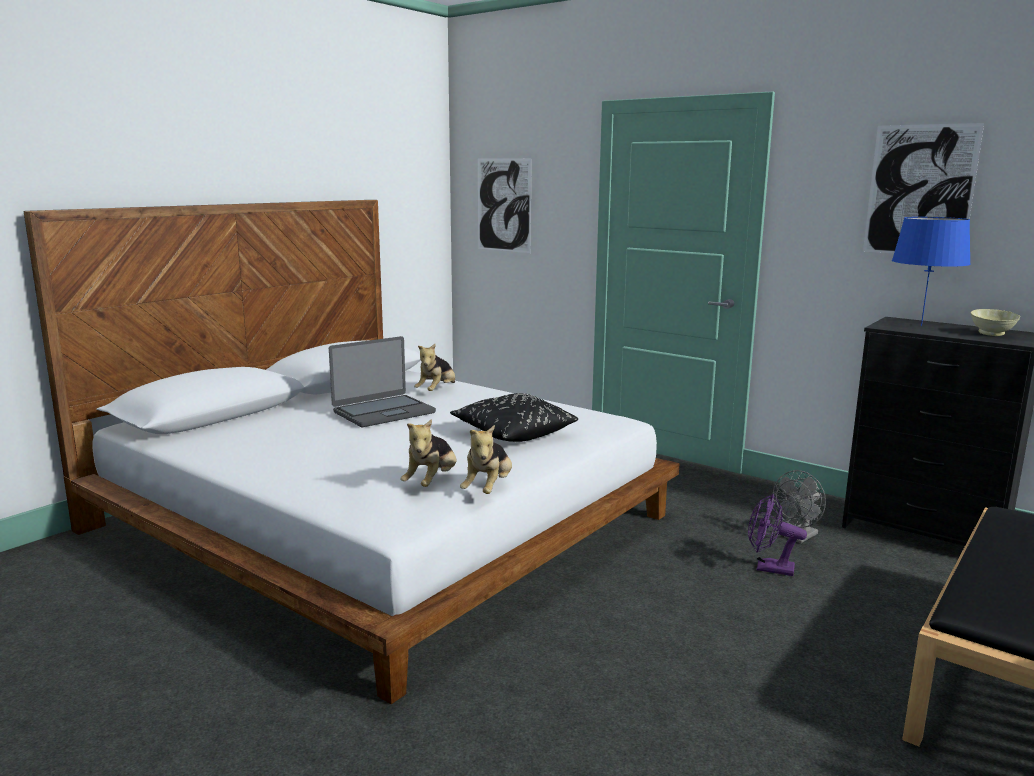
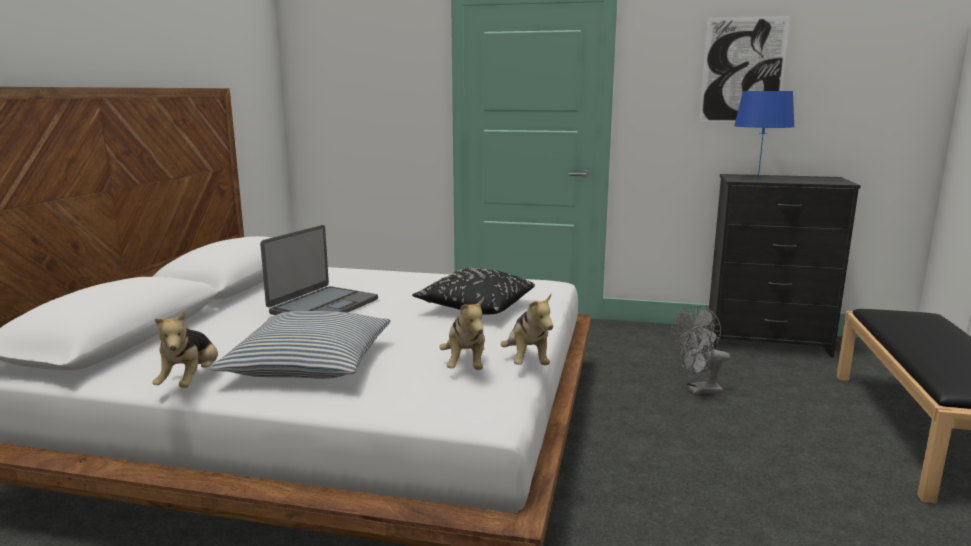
camera: 25 degrees left, 0 degrees up
(314, 458) = (309, 363): none -> pillow
(437, 391) = (347, 279): plush toy -> plush toy (191, 381)
(503, 205) = (347, 95): picture -> none
(768, 568) = (699, 391): purple fan -> grey fan
(991, 334) = (812, 179): beige bowl -> none

